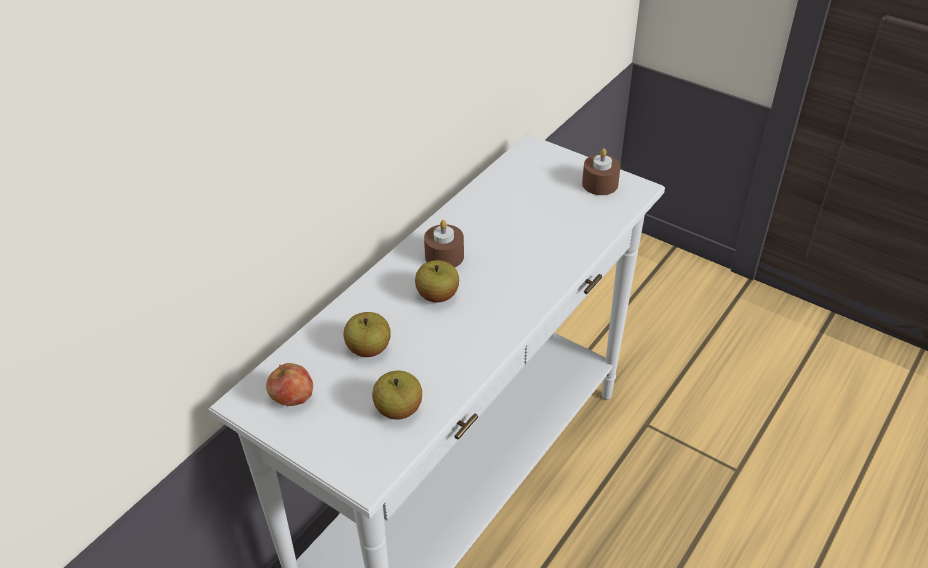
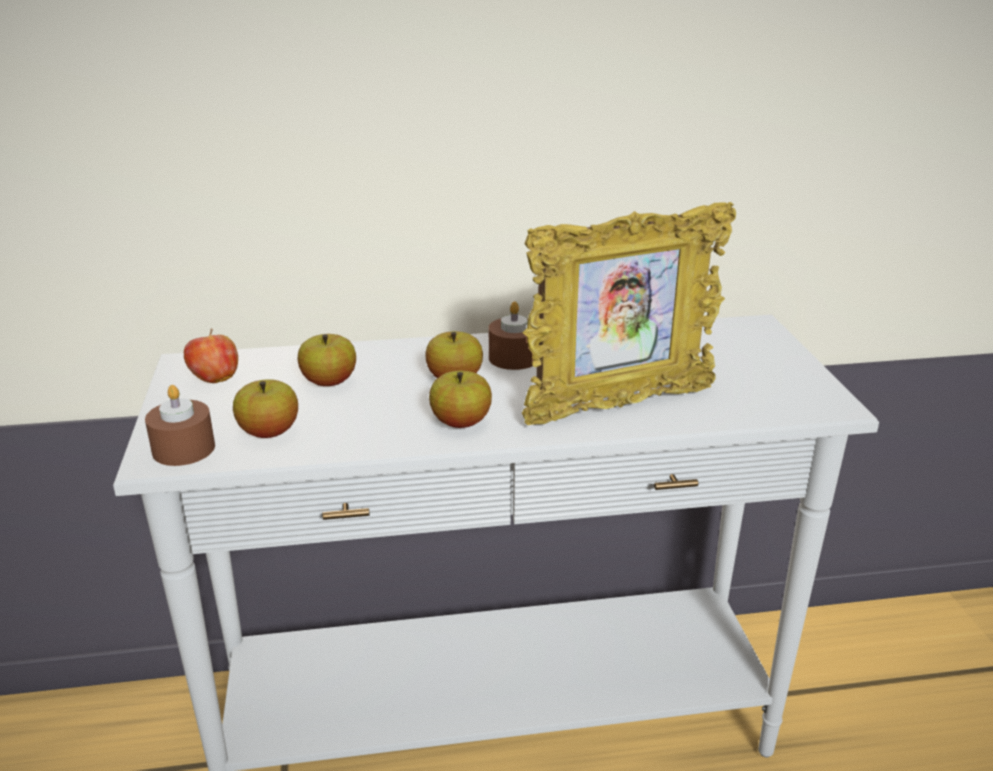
camera: 45 degrees right, 15 degrees down
(490, 324) = (461, 422): none -> apple
(548, 256) = (619, 406): none -> picture frame
(600, 184) = (788, 382): brown candle -> brown candle (183, 449)

